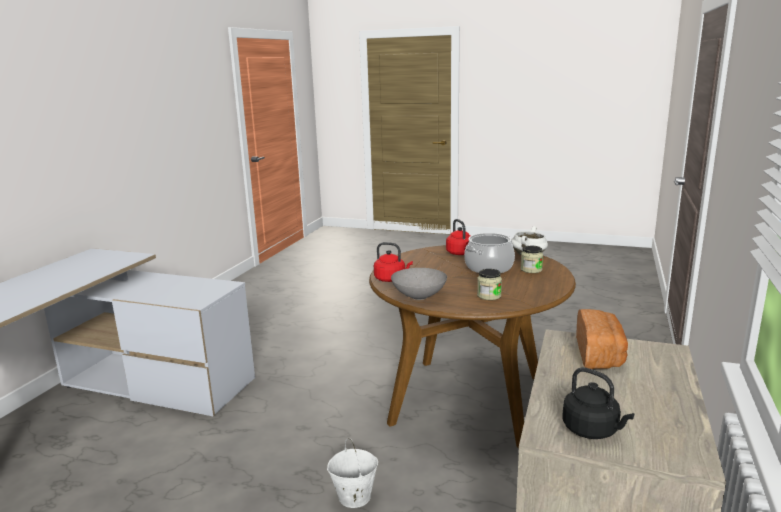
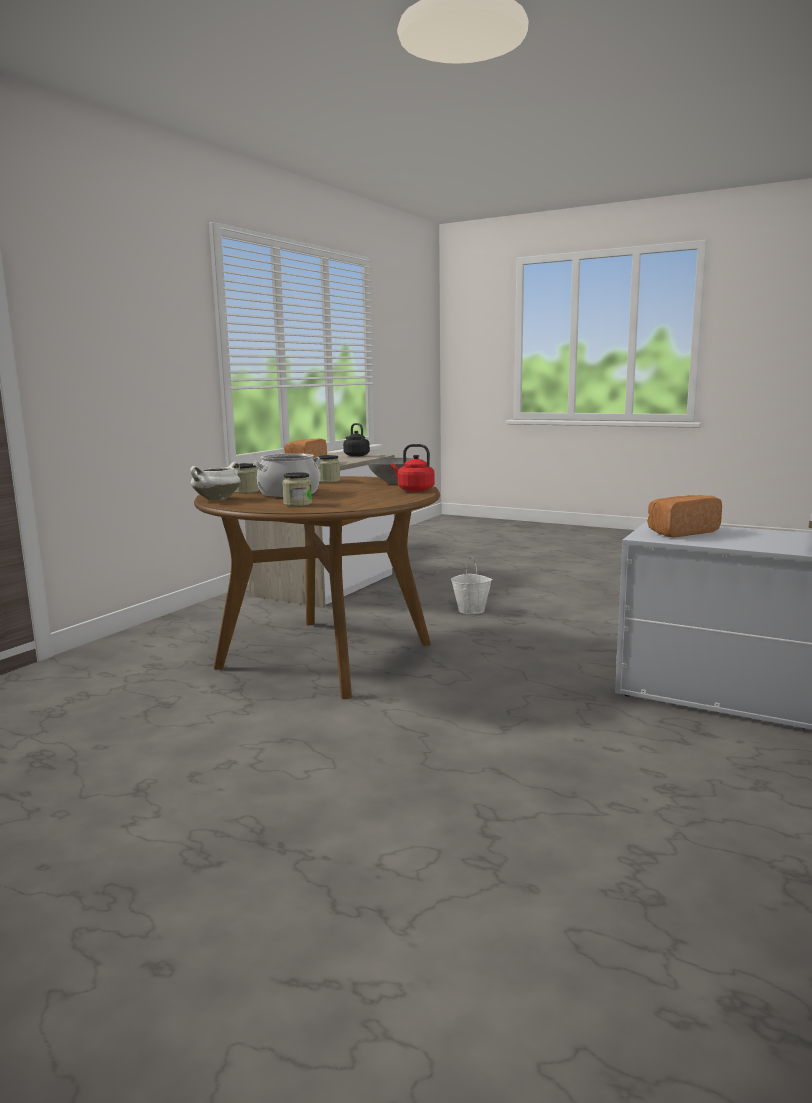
camera: 170 degrees left, 5 degrees down
(196, 292) = (680, 532): none -> bread
(460, 253) = (297, 504): red kettle -> jar

